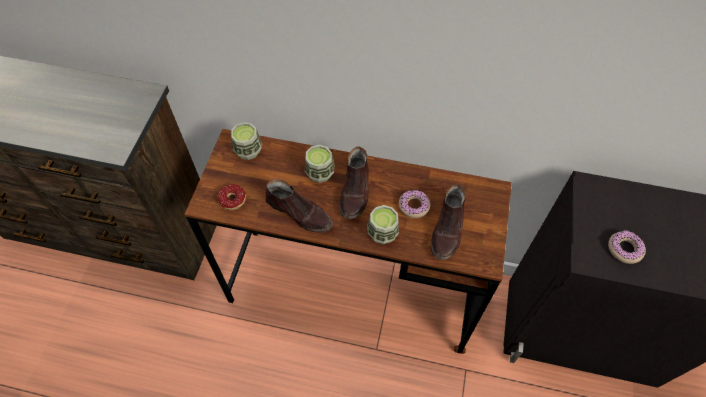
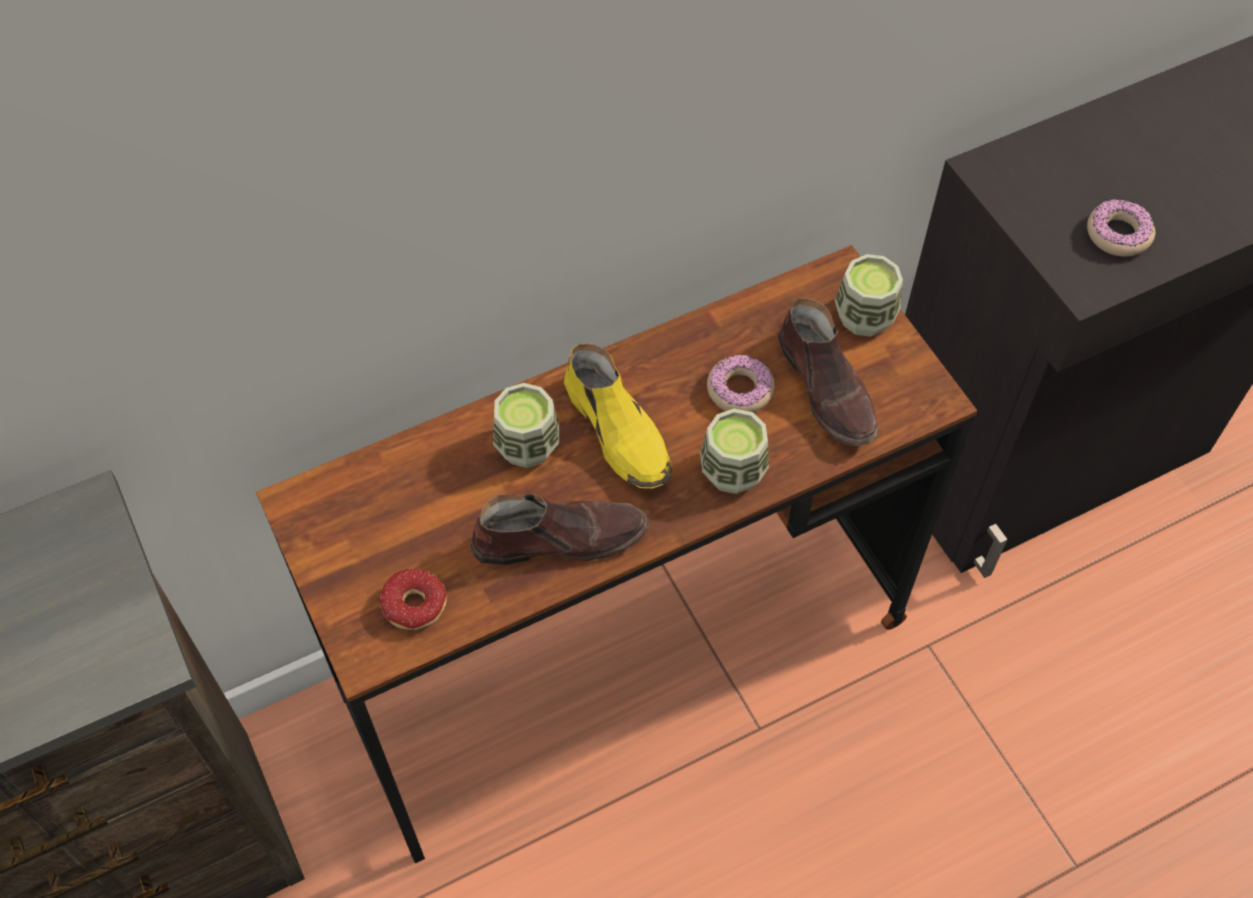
camera: 40 degrees left, 0 degrees up
(248, 150) = (352, 497): cup -> cup (864, 316)
(355, 190) = (619, 432): brown shoe -> yellow shoe

